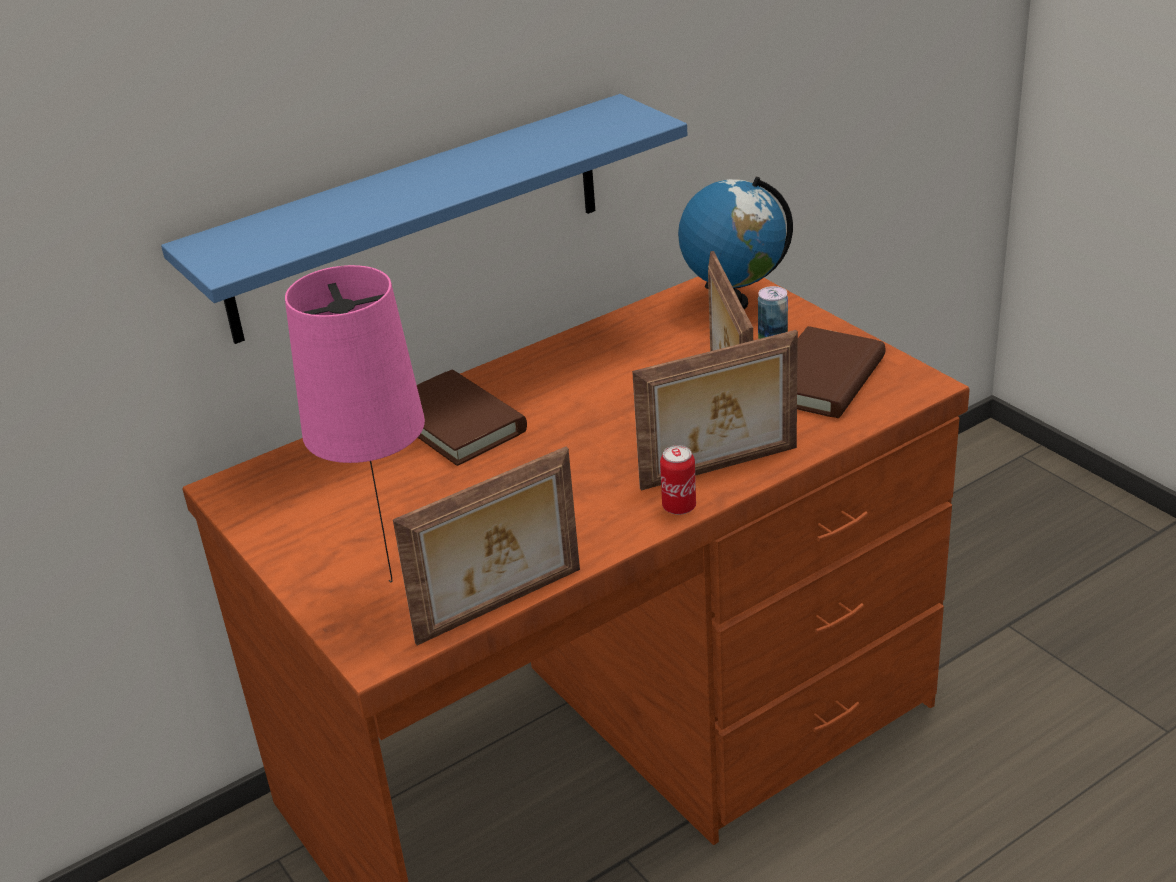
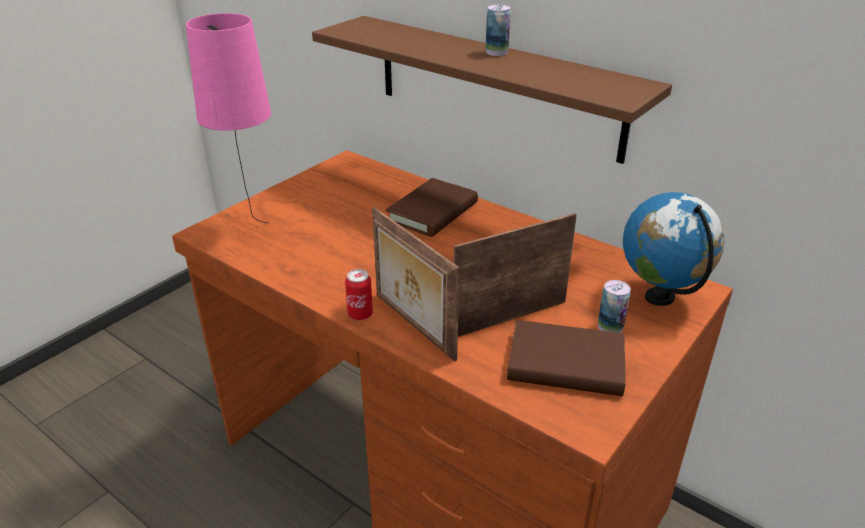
camera: 70 degrees right, 0 degrees up
(416, 218) = (495, 86): blue shelf -> brown shelf
(440, 165) = (496, 52): none -> can
(501, 607) = (244, 264): picture frame -> none

